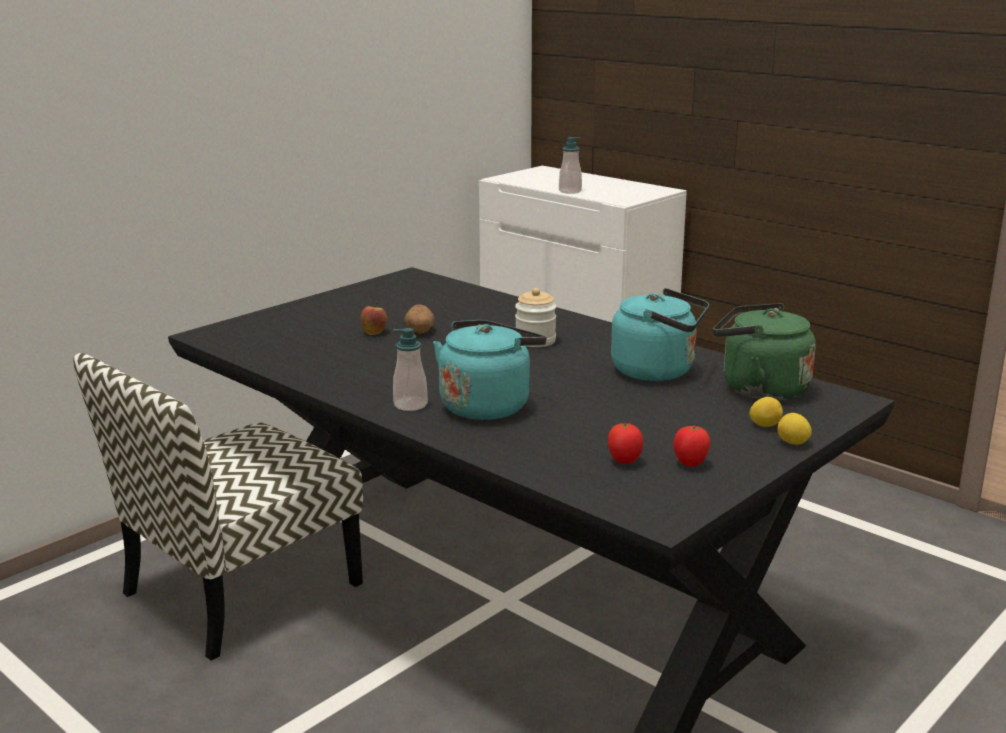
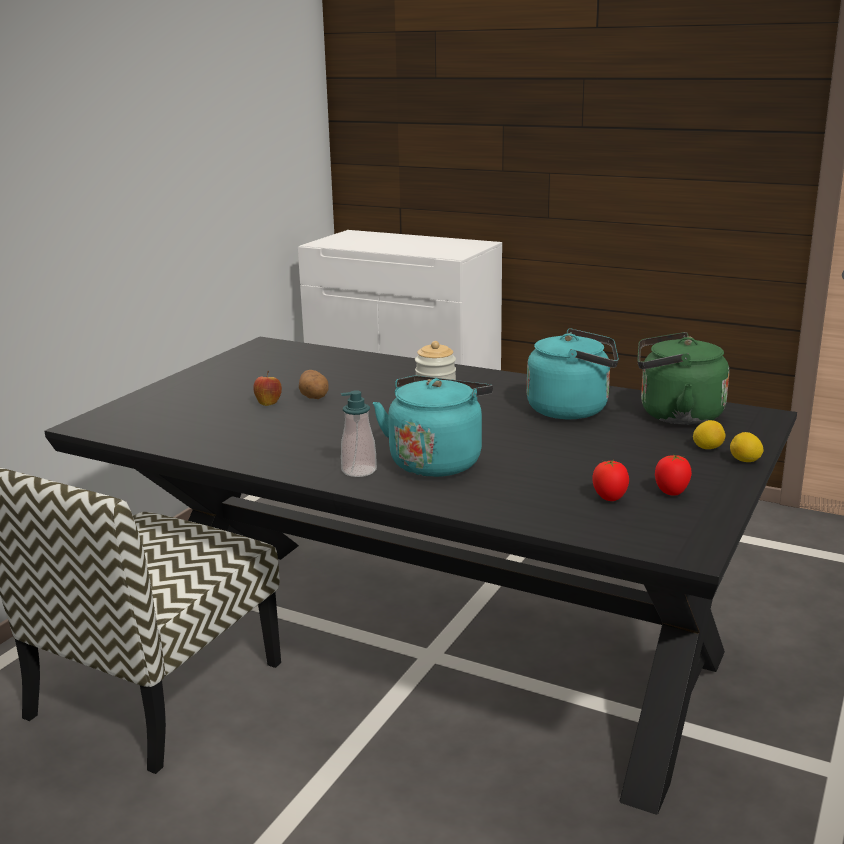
camera: 15 degrees left, 0 degrees up
(570, 191) = (396, 250): soap dispenser -> none

